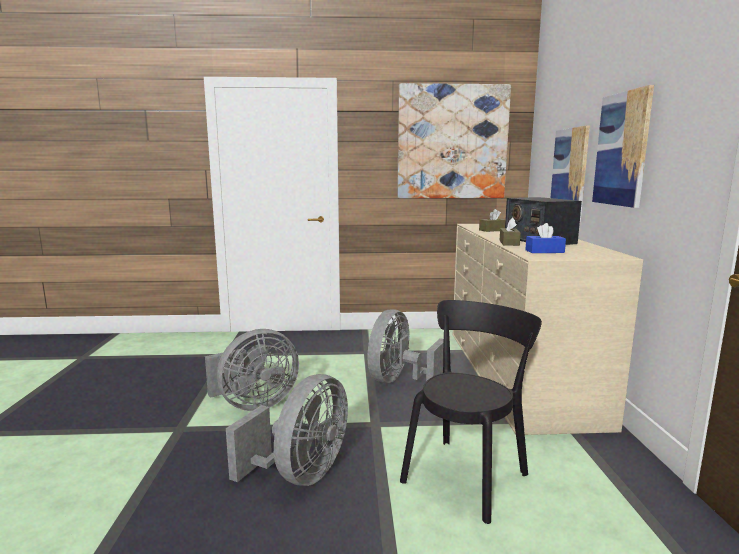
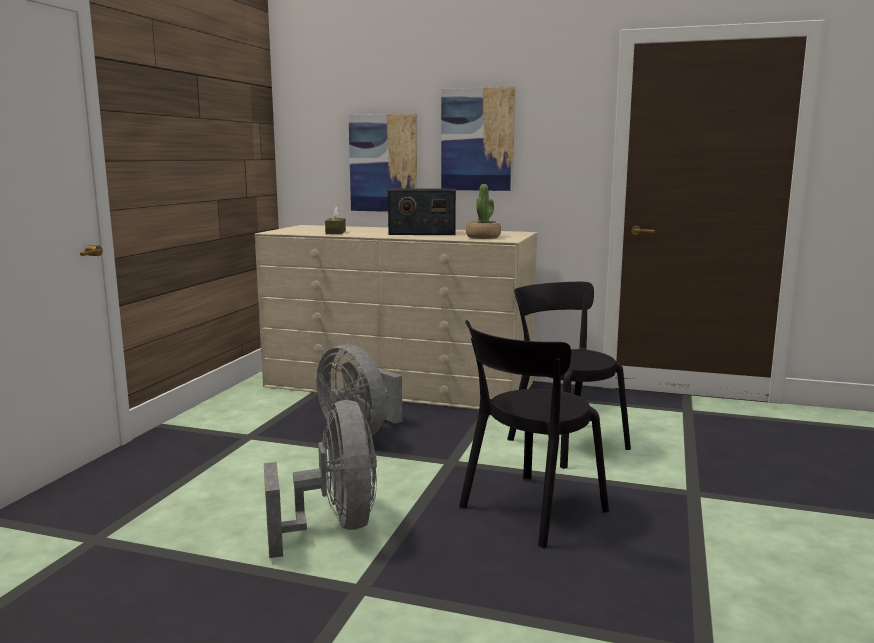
camera: 70 degrees left, 0 degrees up
(301, 474) = (528, 511): grey fan -> black chair
(452, 142) = (217, 121): picture -> none
(509, 243) = (427, 237): brown tissue box -> none
(544, 251) = (483, 237): blue tissue box -> potted plant

